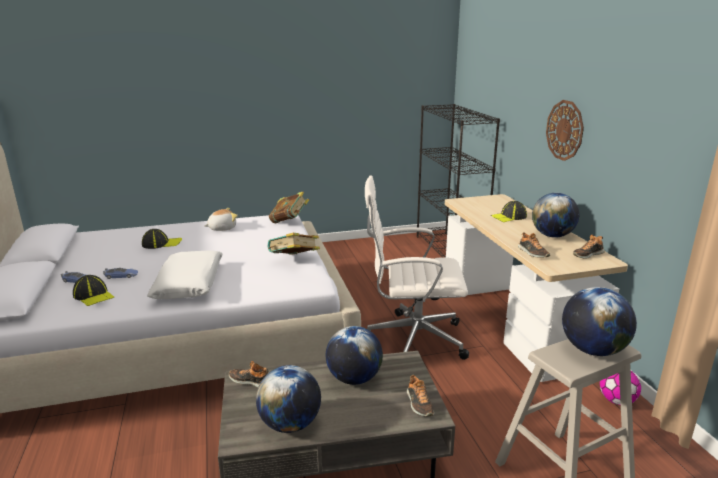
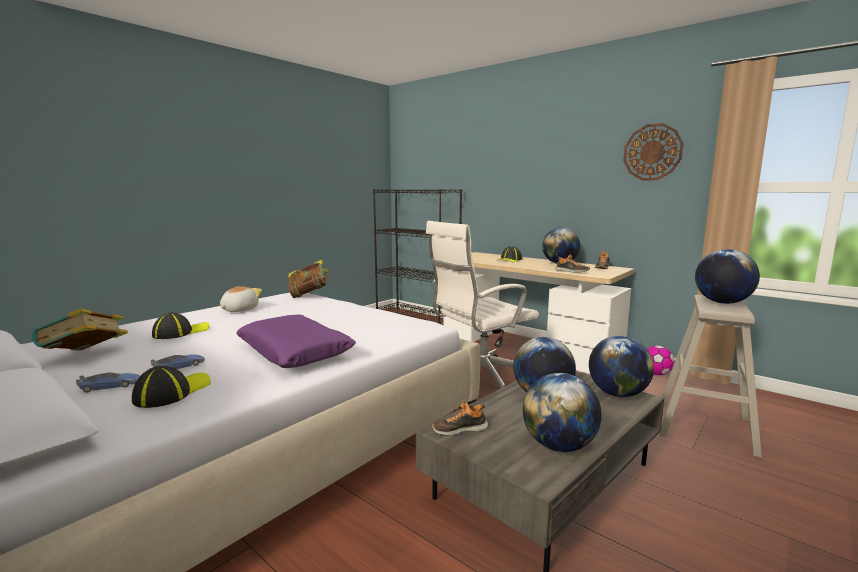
camera: 35 degrees left, 10 degrees down
(94, 296) = (172, 392): cap -> cap turned 75 degrees counterclockwise
(189, 283) = (294, 352): white pillow -> purple pillow
(294, 260) = (375, 316): book -> book (85, 356)
(419, 404) = (617, 394): shoe -> globe
(565, 130) = (542, 183): wall clock -> wall clock (652, 152)

